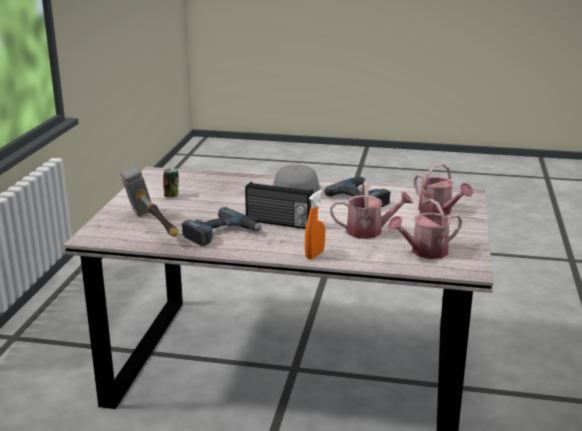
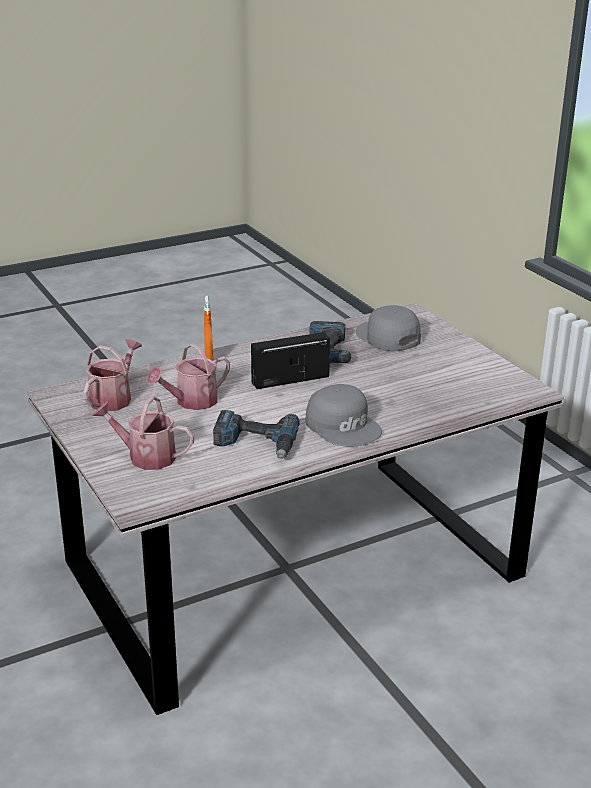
camera: 140 degrees right, 5 degrees up
(153, 226) = (387, 337): hammer -> grey cap
(172, 195) = (445, 370): can -> none

